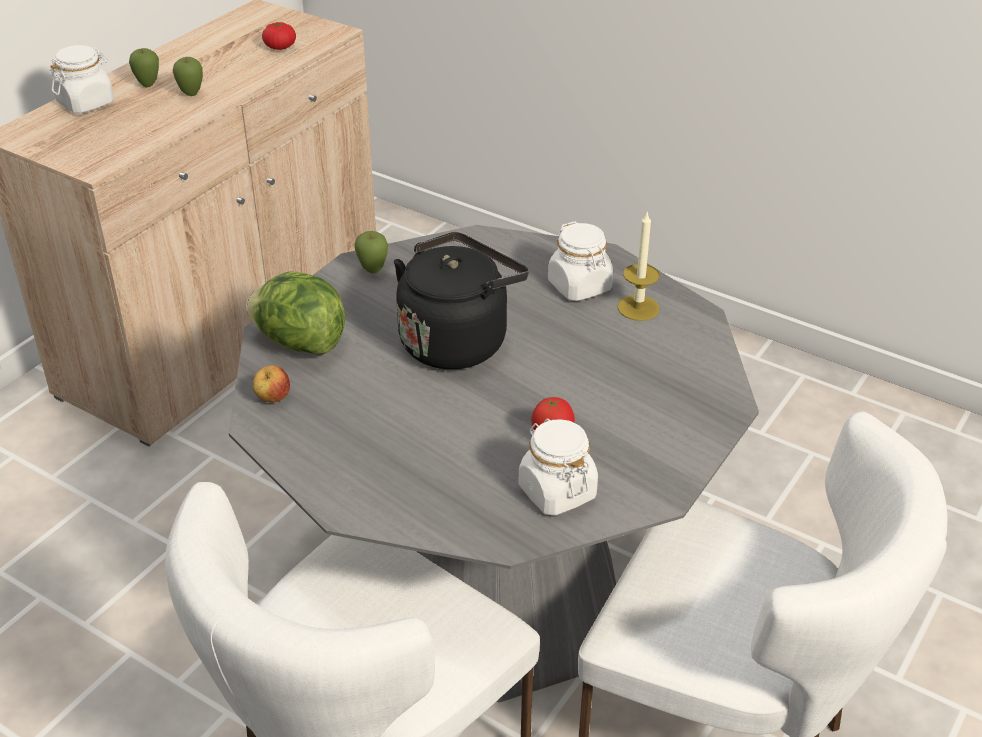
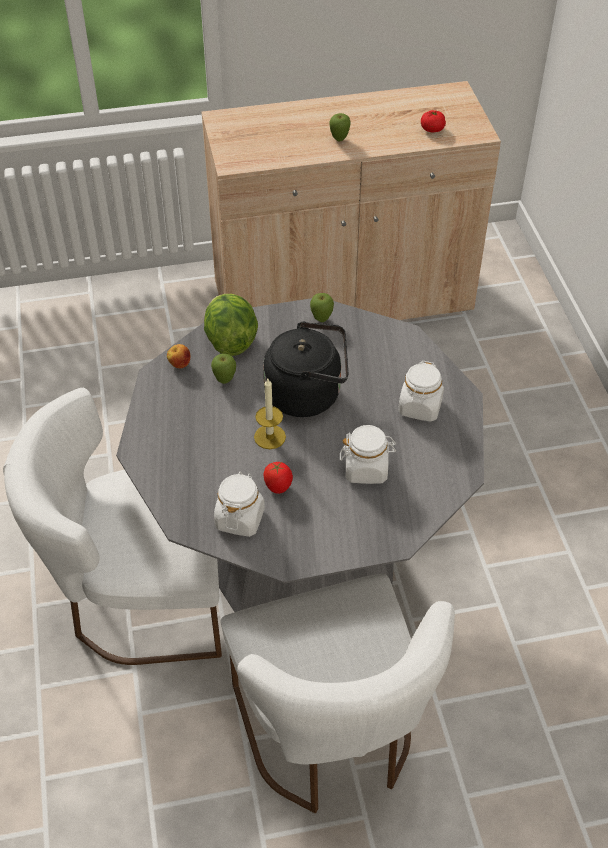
camera: 45 degrees right, 10 degrees up
(86, 103) = (278, 116): white jar -> white jar (366, 469)
(148, 85) = (325, 119): apple -> apple (224, 381)
(638, 308) = (434, 444): candle -> candle (270, 437)

